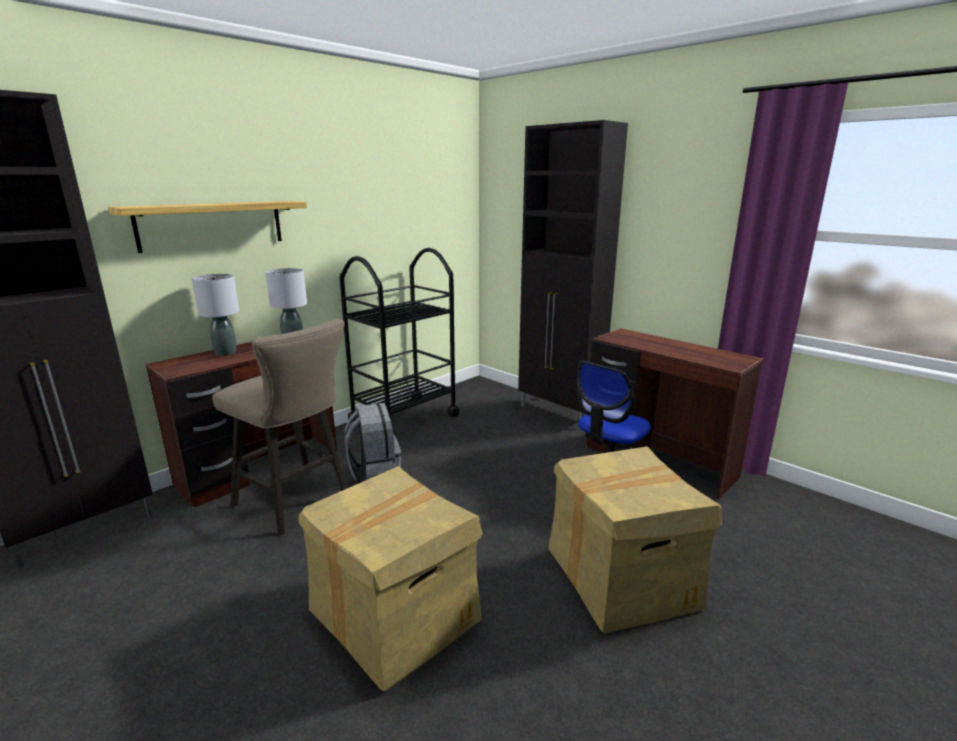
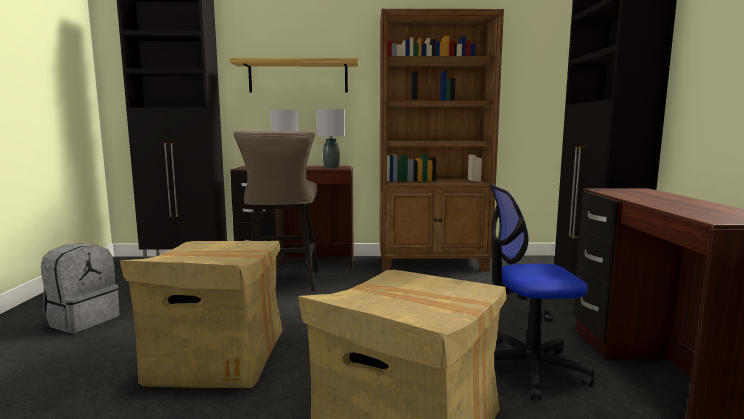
camera: 45 degrees right, 10 degrees down
(374, 472) = (354, 285): grey backpack -> grey backpack (83, 320)
(404, 418) = (433, 264): black cart -> brown bookcase

